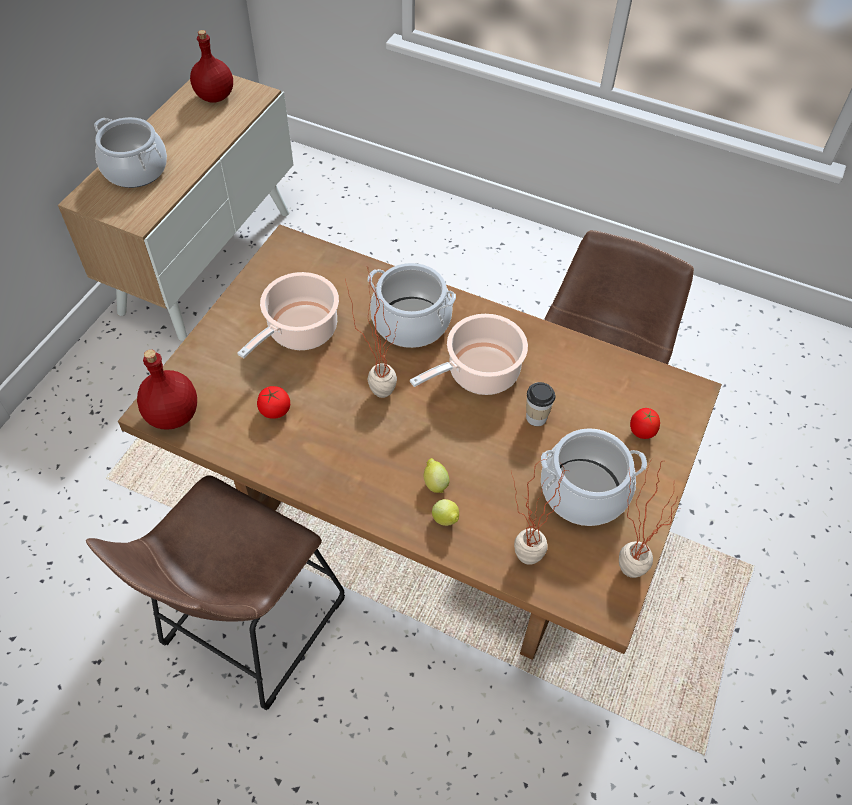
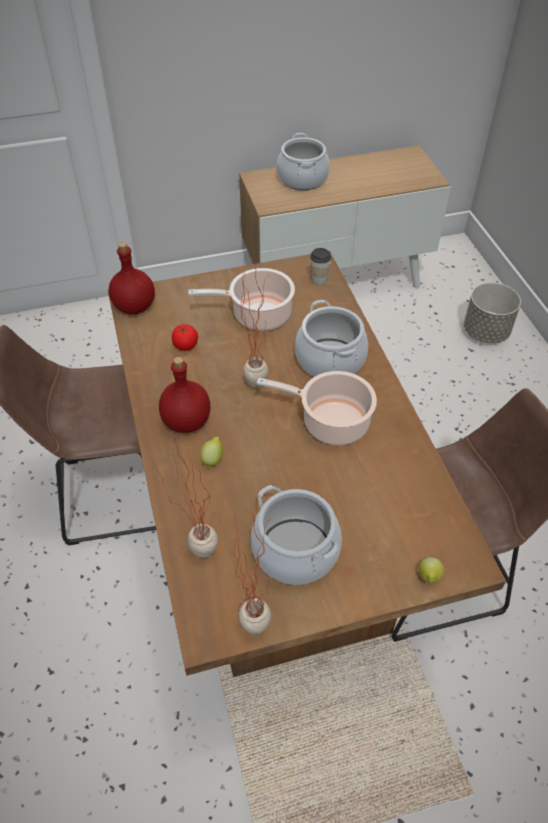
camera: 50 degrees right, 5 degrees down
(215, 96) = (402, 165): red bottle -> red bottle (187, 421)
(388, 215) = (486, 332): none -> grey planter
(446, 520) = (189, 485): lemon -> lemon (428, 578)
(536, 417) = (330, 479): cup -> cup (319, 279)
(641, 433) = (390, 554): tomato -> none

